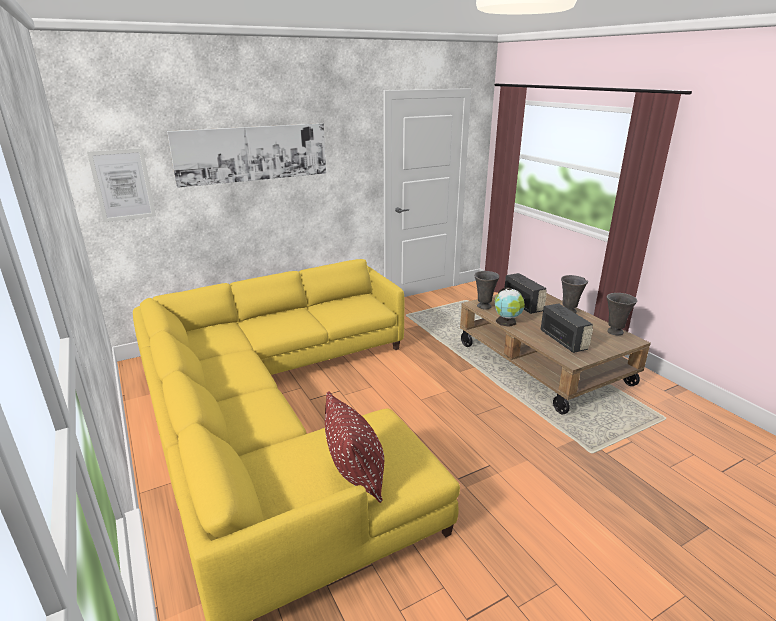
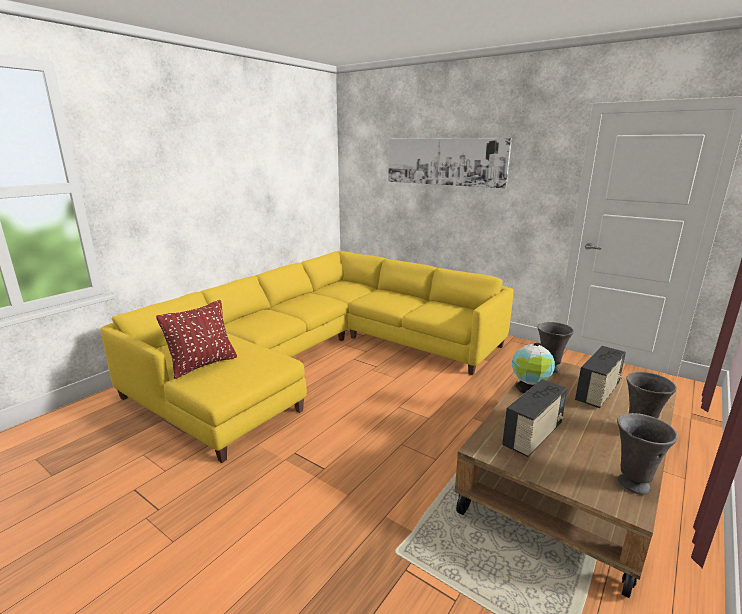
camera: 65 degrees right, 5 degrees down
(123, 185) = (361, 175): picture -> none

